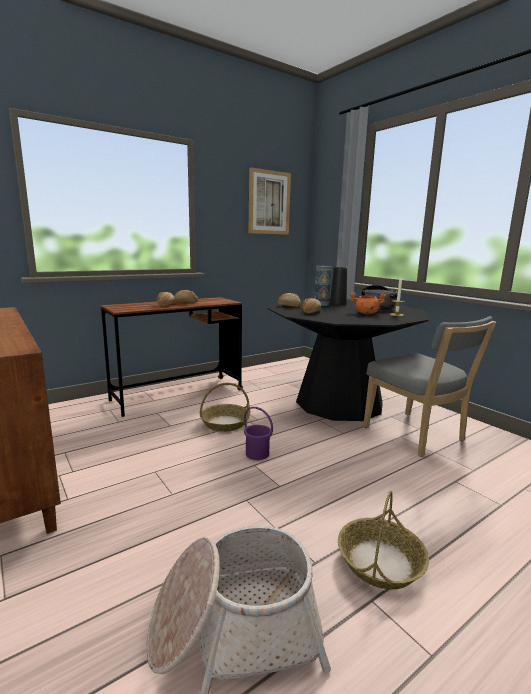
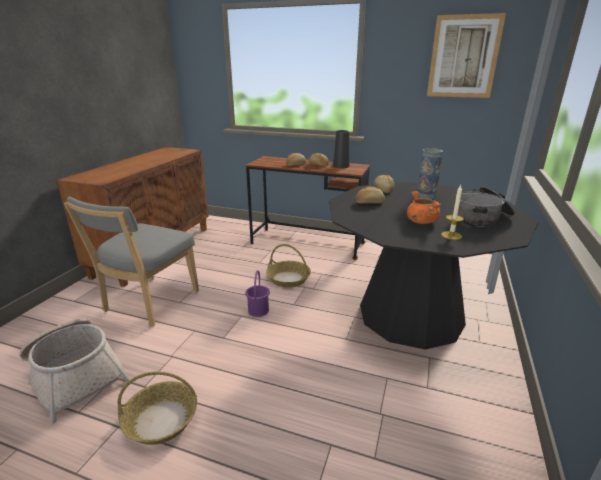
camera: 55 degrees right, 10 degrees up
(338, 303) = (451, 200): black vase -> black vase (341, 166)
(416, 436) = (405, 390): grey chair -> grey chair (149, 303)

